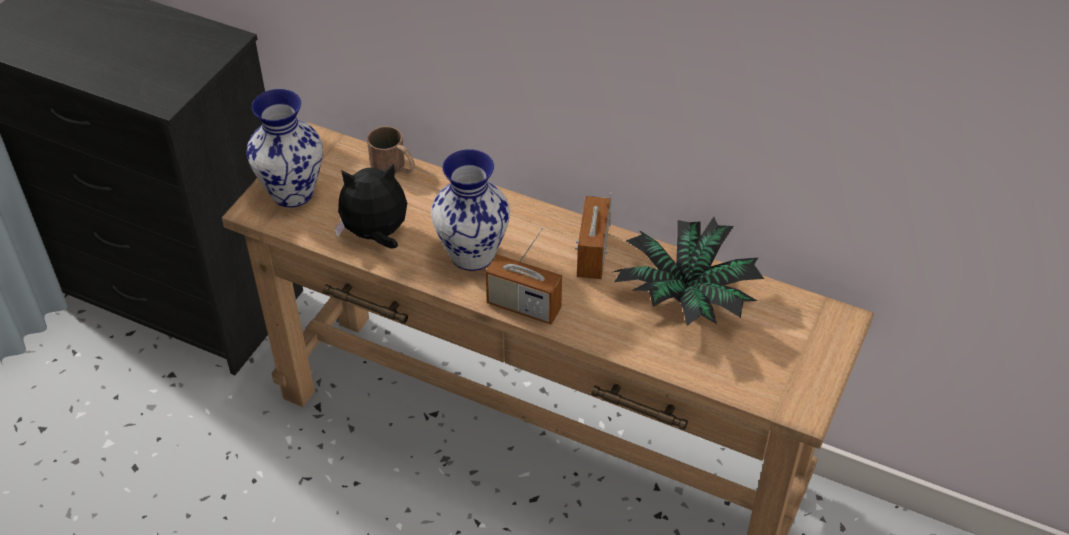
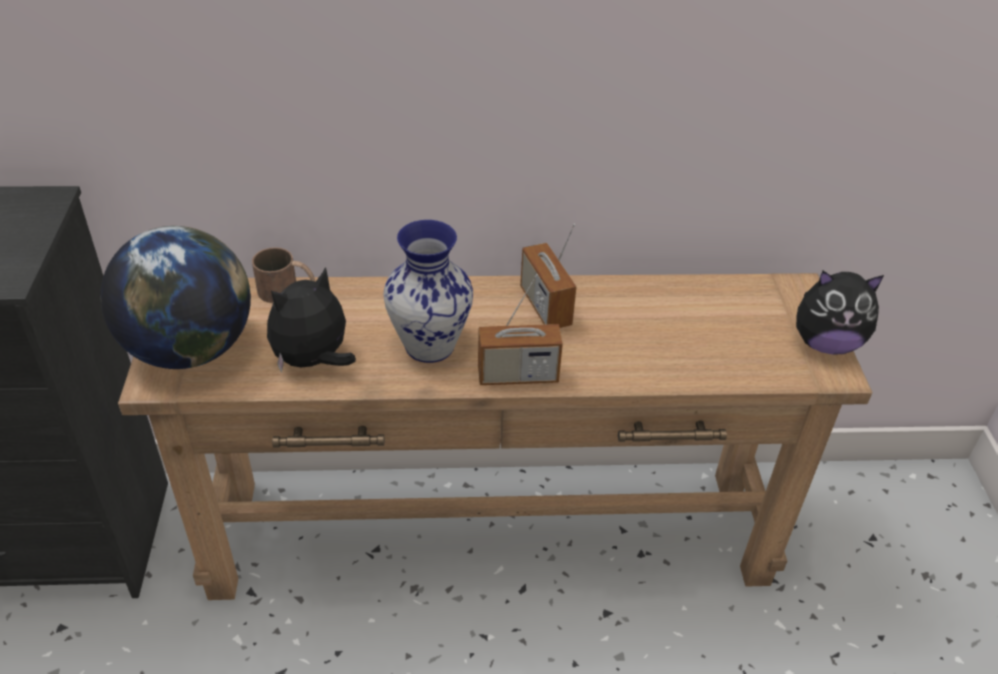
camera: 30 degrees left, 5 degrees down
(294, 192) = (190, 350): vase -> globe
(685, 298) = (659, 315): potted plant -> none
(818, 380) = (825, 343): none -> plush toy

